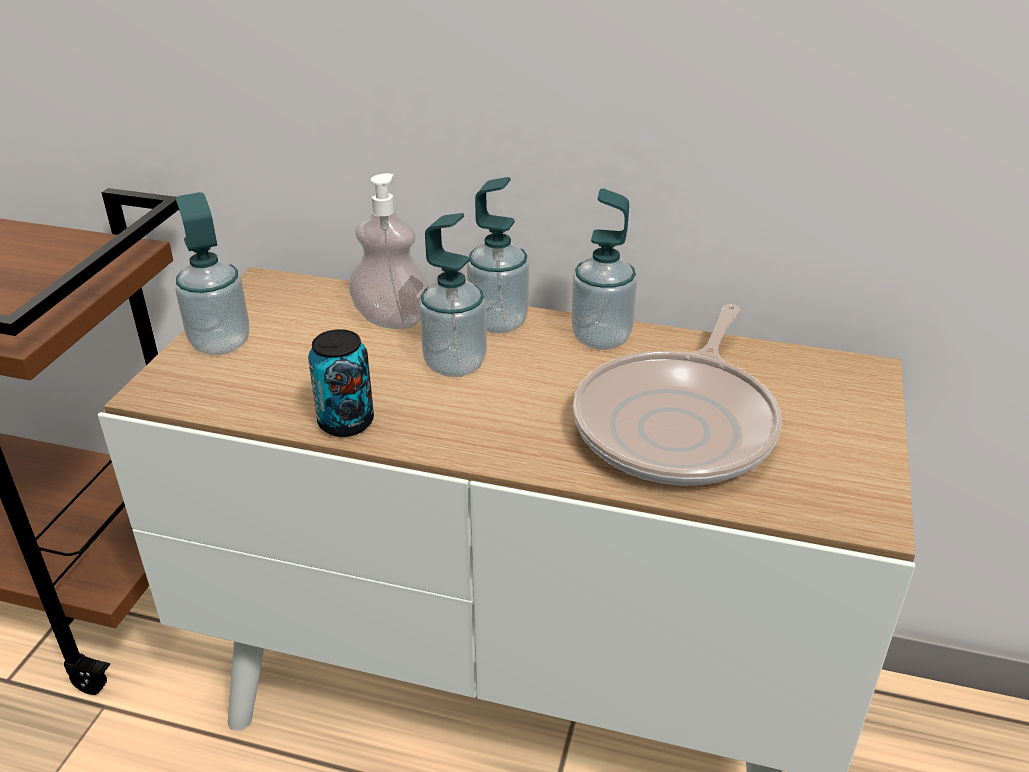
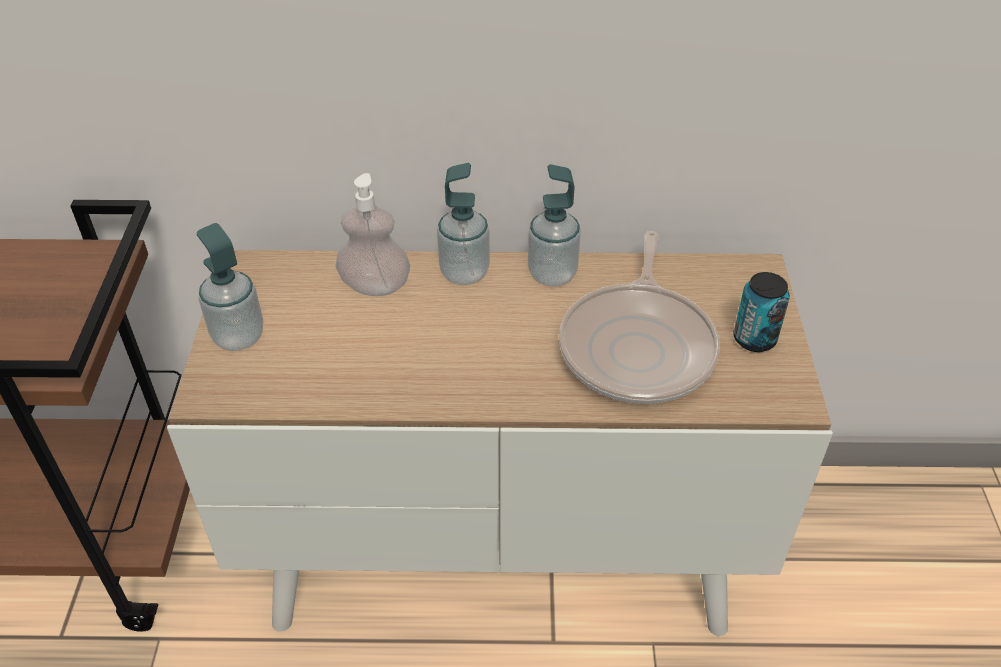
camera: 15 degrees left, 10 degrees up
(346, 422) = (381, 395): can -> can (754, 339)
(455, 364) = (445, 322): soap dispenser -> none

